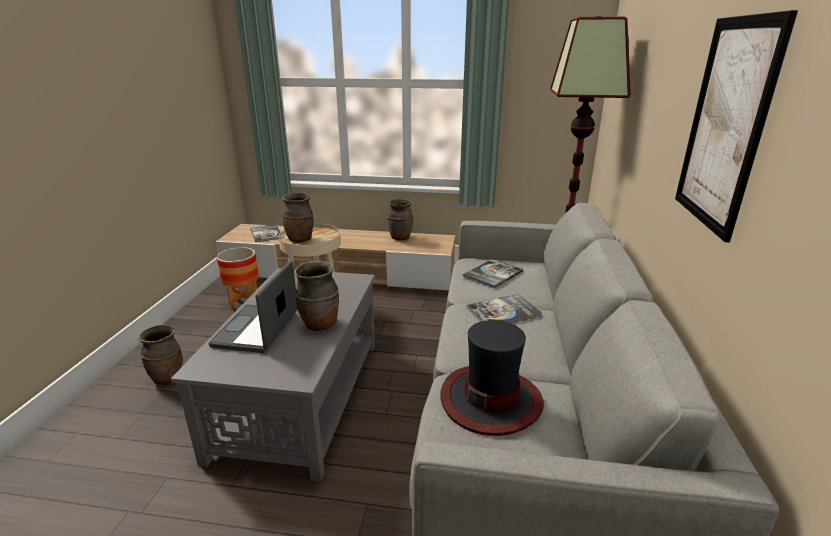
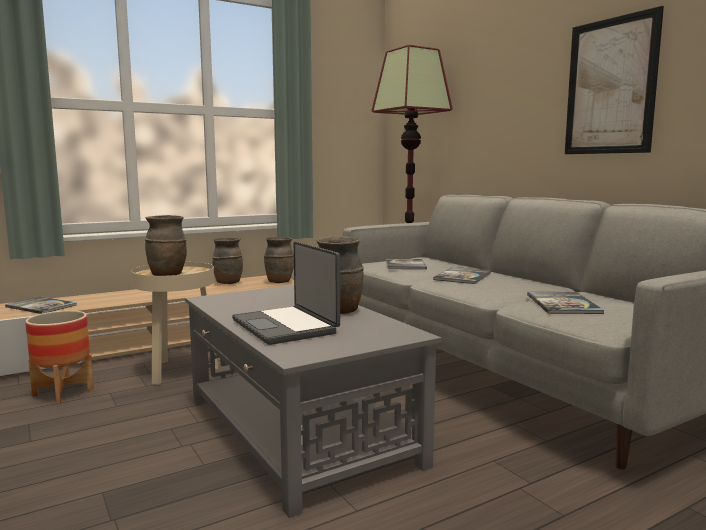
camera: 40 degrees left, 15 degrees down
(168, 377) = (83, 481): brown vase -> brown vase (279, 282)
(491, 399) = (563, 304): hat -> book

